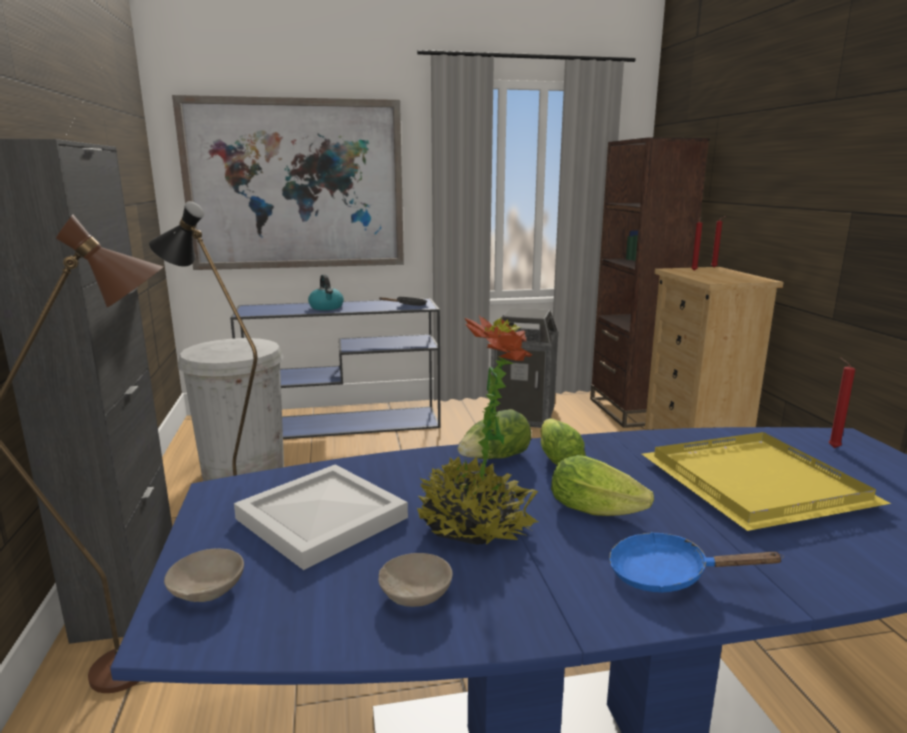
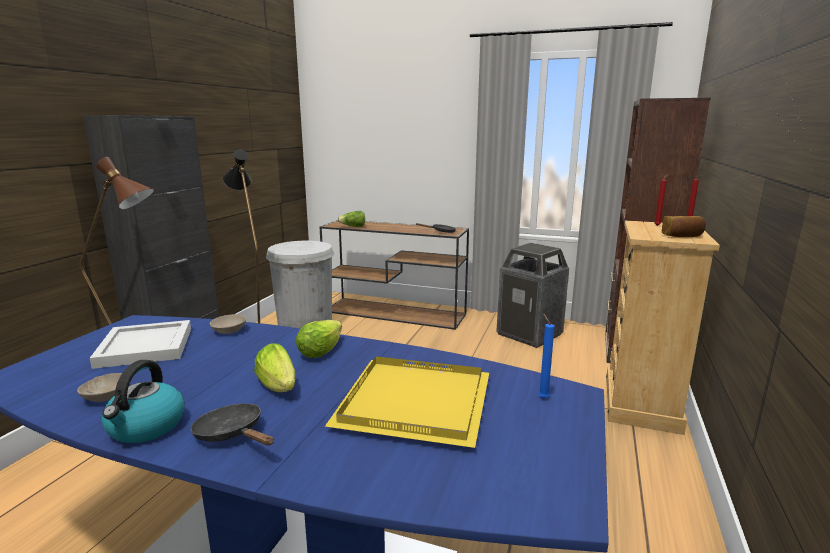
camera: 30 degrees right, 0 degrees up
(210, 588) = (48, 364): beige bowl -> beige bowl (230, 330)
(296, 185) = (384, 138): picture -> none
(326, 307) = (386, 227): kettle -> kettle (146, 427)
(345, 423) = (396, 313): blue console table -> brown console table
(474, 525) = (200, 372): potted plant -> none
(495, 458) = (288, 340): lettuce -> lettuce (353, 227)
(667, 575) = (232, 434): blue frying pan -> black frying pan
(739, 277) = (682, 236): none -> bread
(831, 447) = (542, 397): red candle -> blue candle

